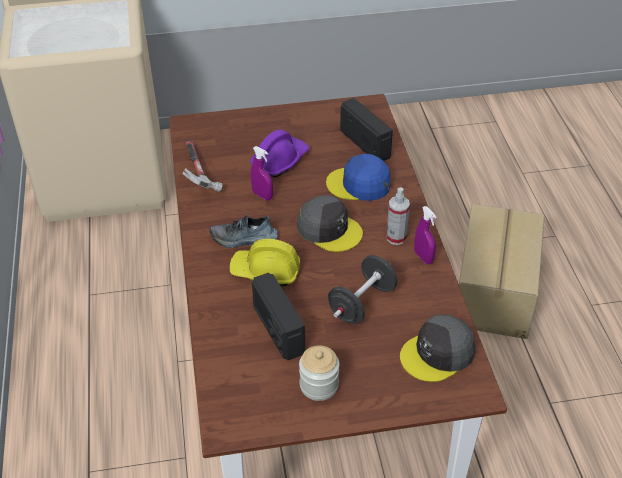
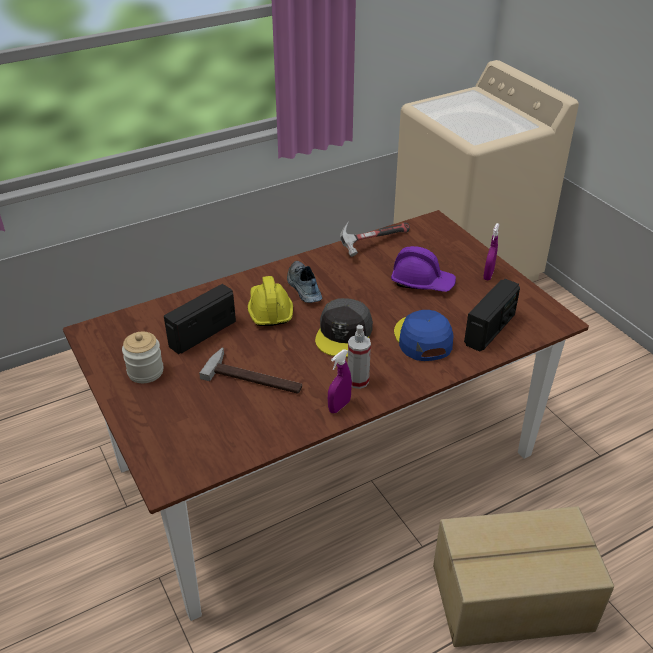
camera: 70 degrees right, 5 degrees down
(262, 195) = (366, 284): purple spray bottle -> purple spray bottle (488, 275)
(362, 303) = (255, 376): black dumbbell -> hammer
(438, 354) = (207, 442): grey cap -> none

